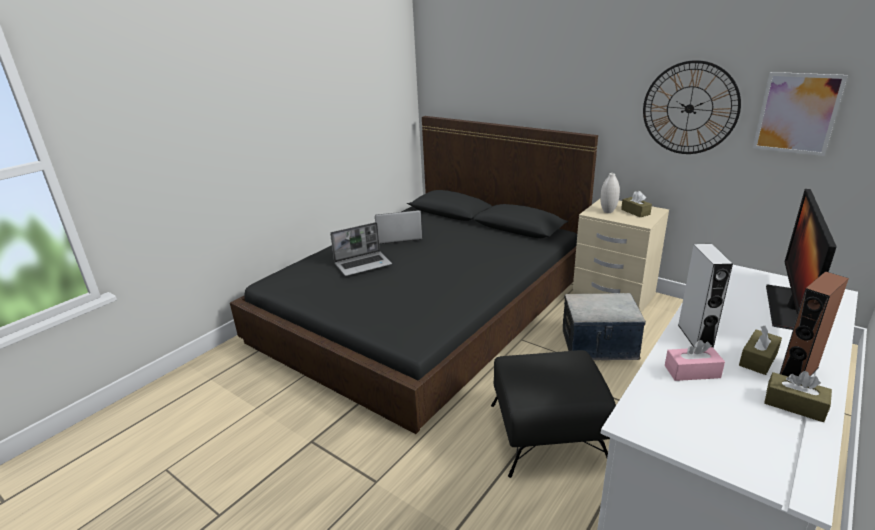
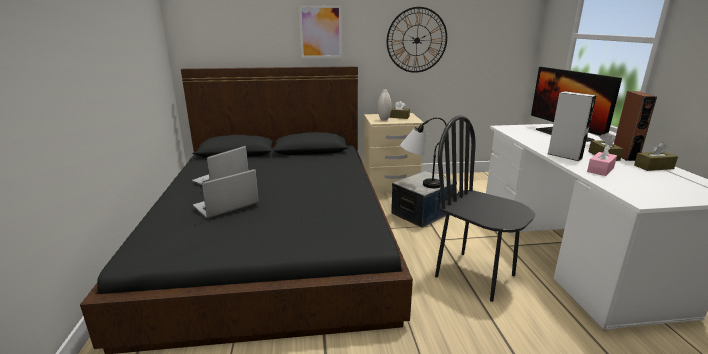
camera: 45 degrees left, 5 degrees down
(363, 264) = (226, 206): laptop -> laptop turned 150 degrees counterclockwise
(548, 434) = (475, 275): black ottoman -> black chair
(591, 306) = (419, 184): none -> table lamp
(797, 113) = (477, 38): picture -> picture (320, 32)

